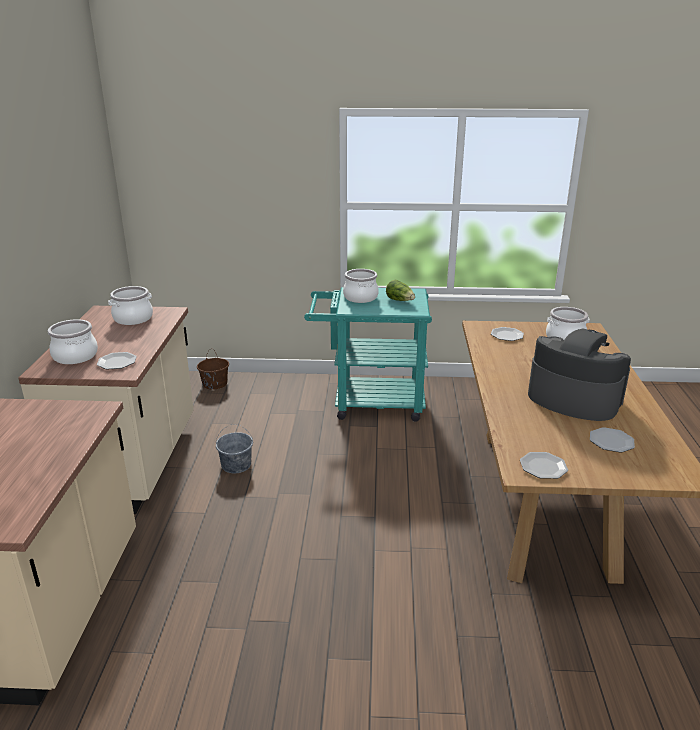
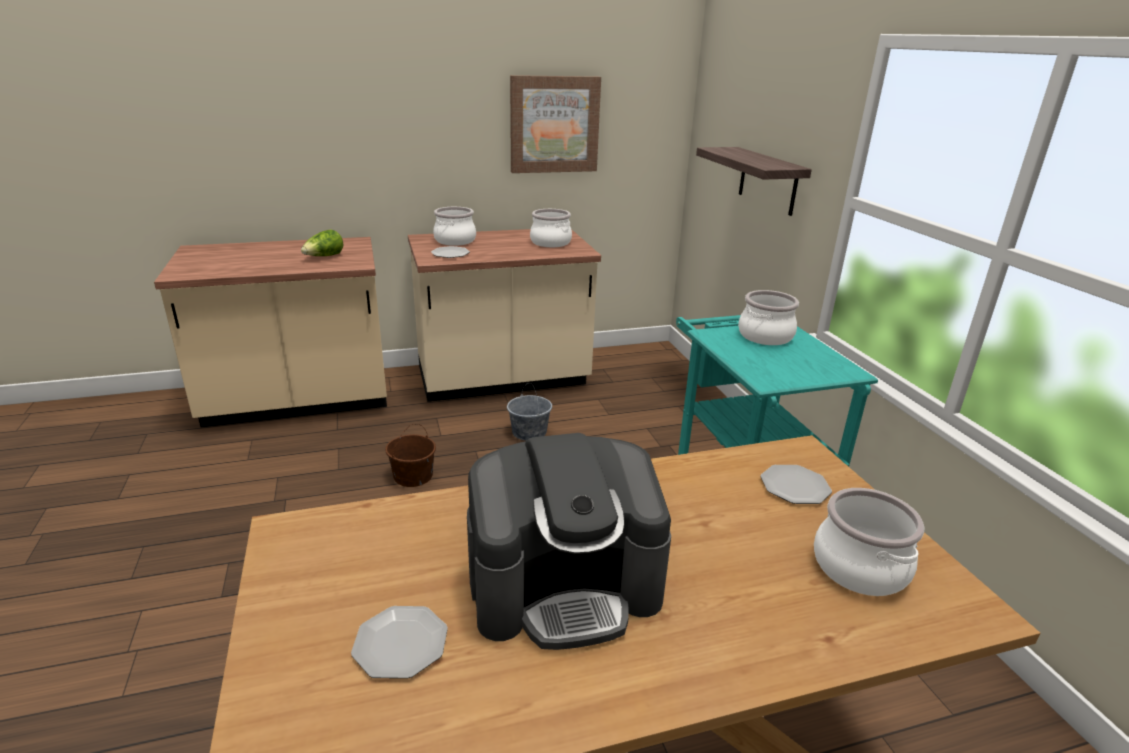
camera: 70 degrees right, 0 degrees up
(65, 216) = (554, 124): none -> picture
(214, 384) = (677, 381): brown bucket -> brown bucket (413, 476)
(252, 209) = (768, 180): none -> shelf
(400, 301) = (792, 363): lettuce -> lettuce (324, 257)
(543, 467) = (301, 553): plate -> none
(573, 399) = (565, 585): coffee machine -> coffee machine turned 60 degrees clockwise

